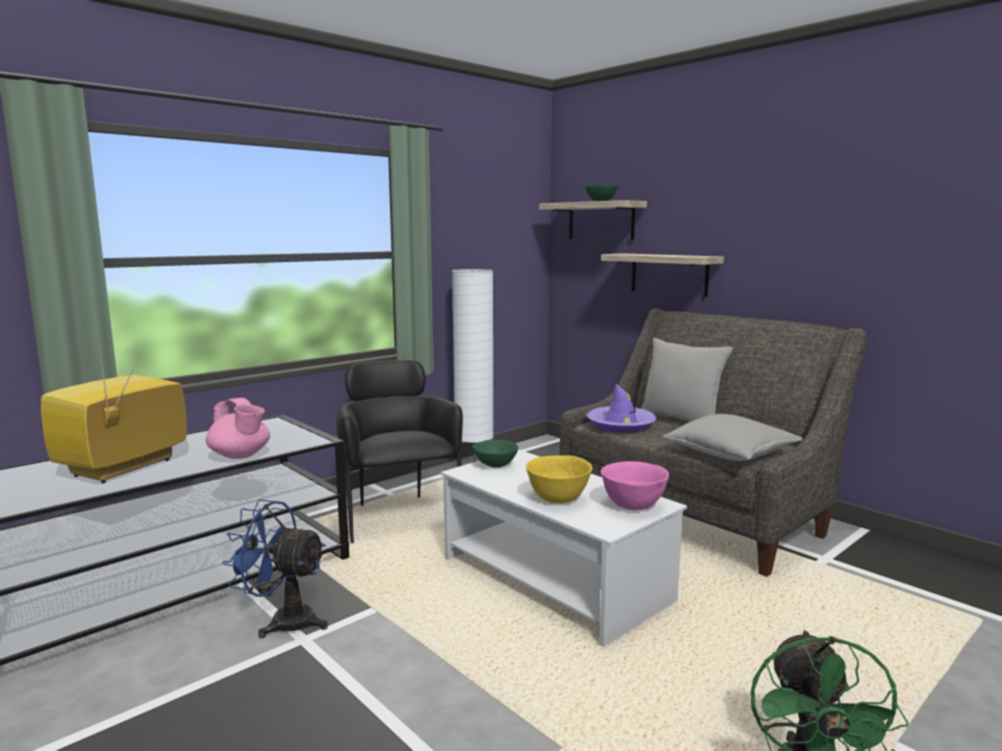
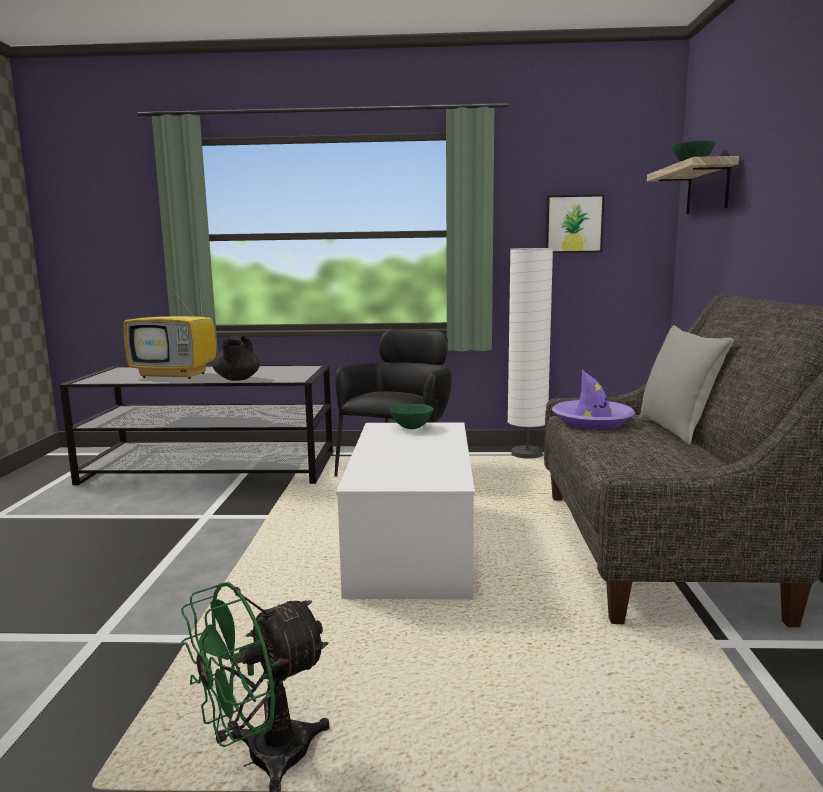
camera: 45 degrees right, 0 degrees up
(122, 469) = (176, 375): television -> television turned 150 degrees counterclockwise
(240, 456) = (237, 379): pink teapot -> black teapot
(283, 621) = (217, 503): blue fan -> none
(484, 245) = (573, 224): none -> picture
(558, 498) = (388, 457): yellow bowl -> none
(633, 505) = (428, 477): pink bowl -> none
(669, 274) = (748, 249): shelf -> none
(730, 453) = (633, 465): grey pillow -> none

